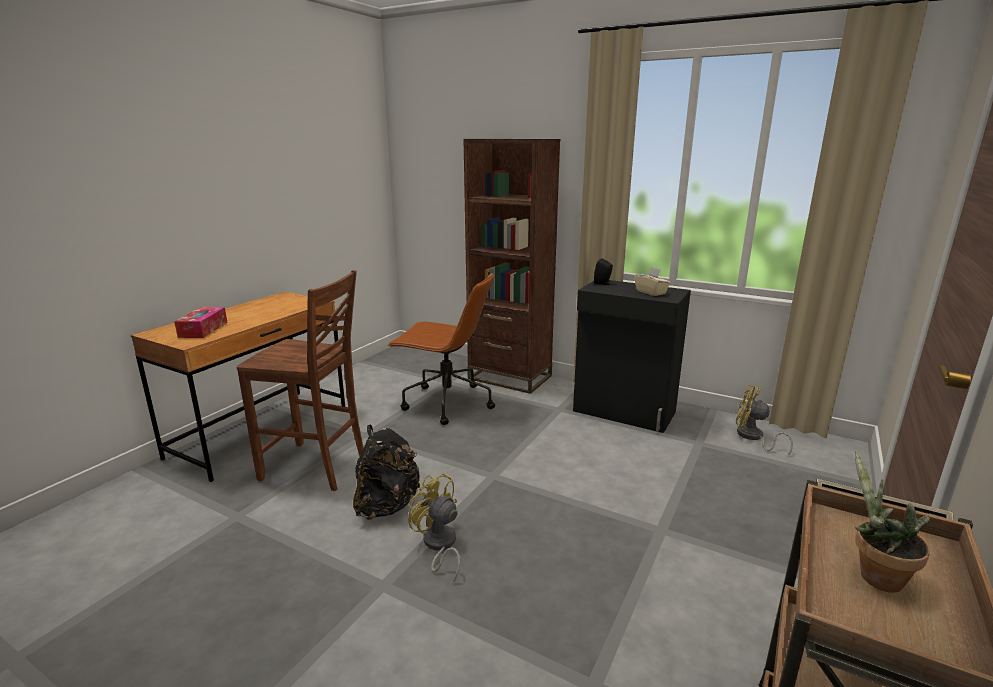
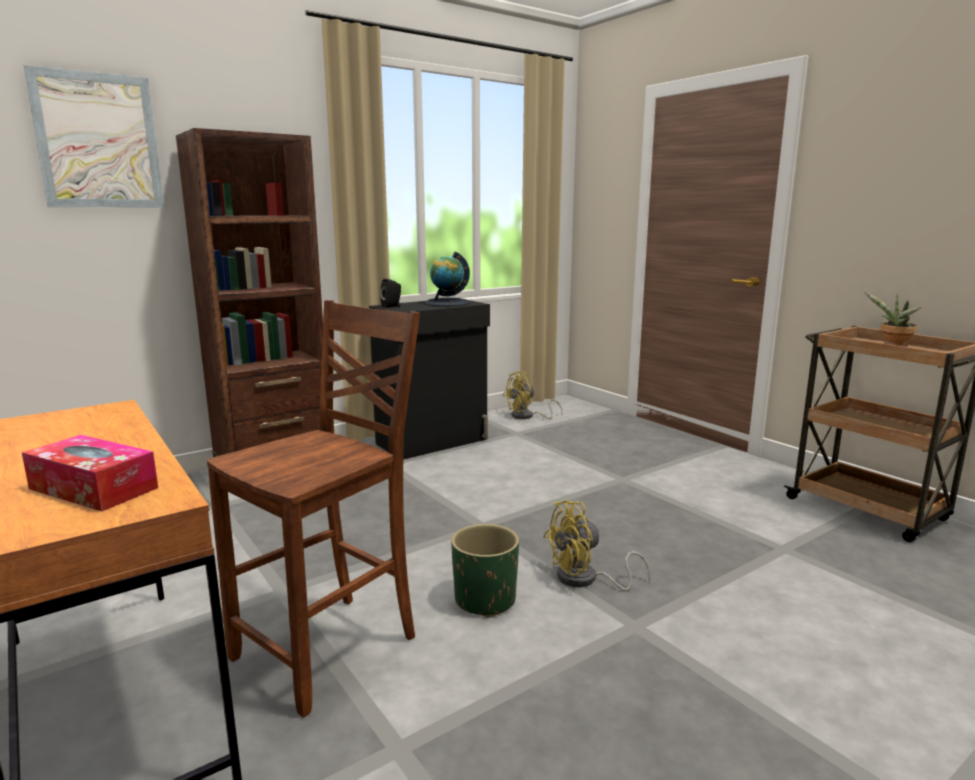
camera: 65 degrees left, 5 degrees down
(386, 505) = (484, 600): black backpack -> green planter
(446, 403) = (279, 517): brown office chair -> none
(454, 145) = (98, 141): none -> picture
(651, 292) = (447, 303): beige tissue box -> globe

